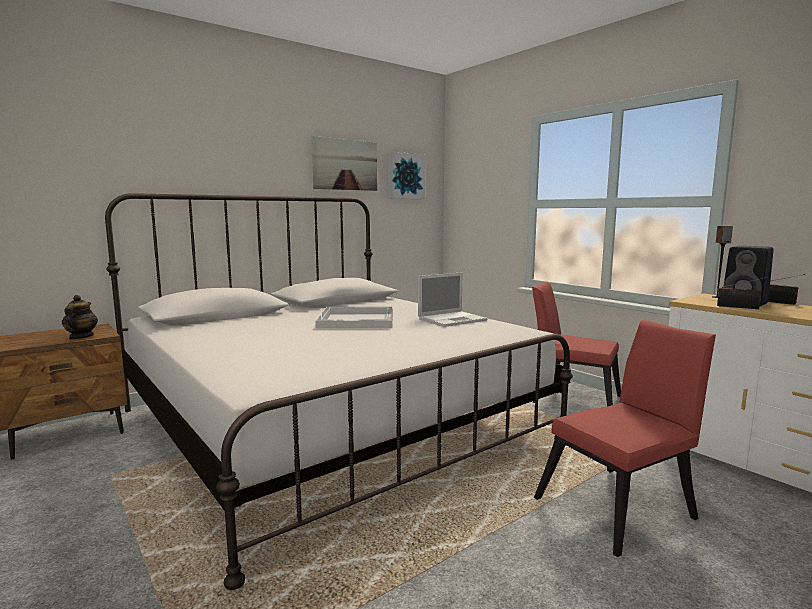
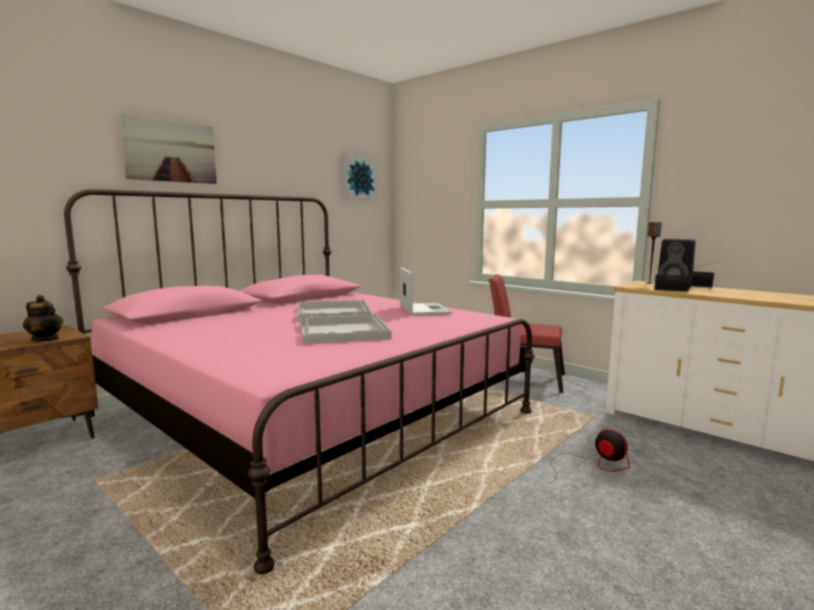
camera: 10 degrees left, 0 degrees up
(81, 337) = (45, 339): teapot -> teapot turned 135 degrees clockwise
(330, 423) = (310, 414): white bed -> pink bed
(345, 164) = (303, 165): picture -> picture (171, 151)
(355, 341) = (344, 331): none -> white tray
(453, 319) = (423, 310): laptop -> laptop turned 60 degrees counterclockwise
(622, 507) = (592, 465): red chair -> fan

